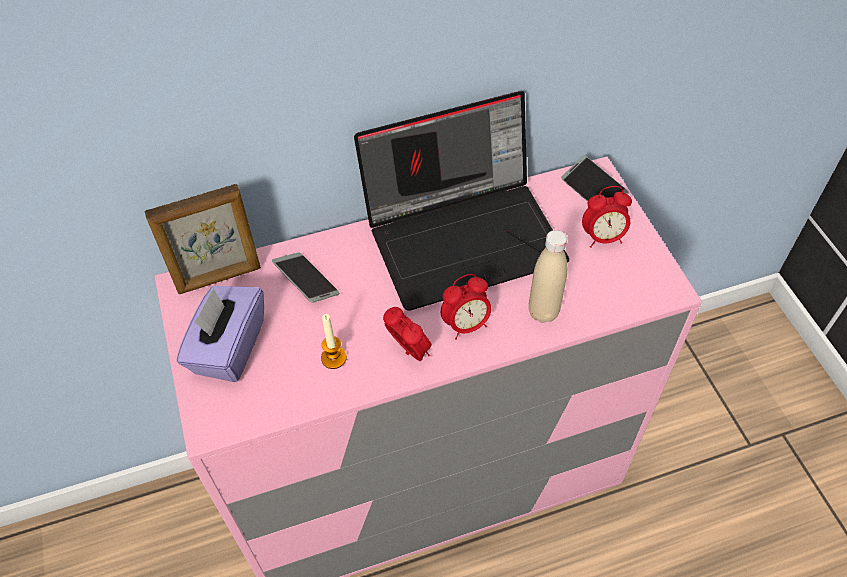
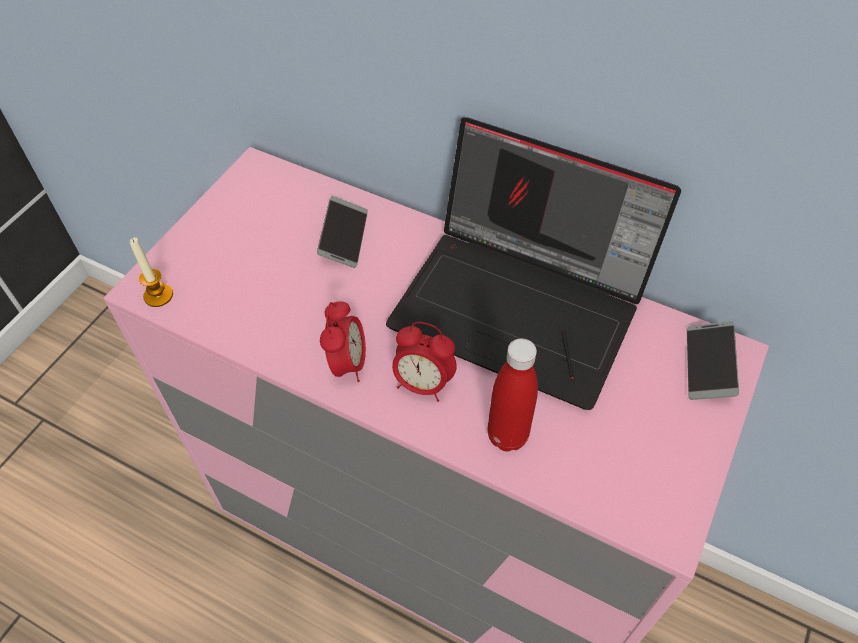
camera: 45 degrees right, 0 degrees up
(219, 278) = (287, 183): picture frame -> none
(228, 348) = (227, 241): purple tissue box -> none
(334, 358) = (286, 315): candle -> candle (158, 295)
(543, 312) = (507, 435): beige bottle -> red bottle
(602, 238) = (659, 419): alarm clock -> none

